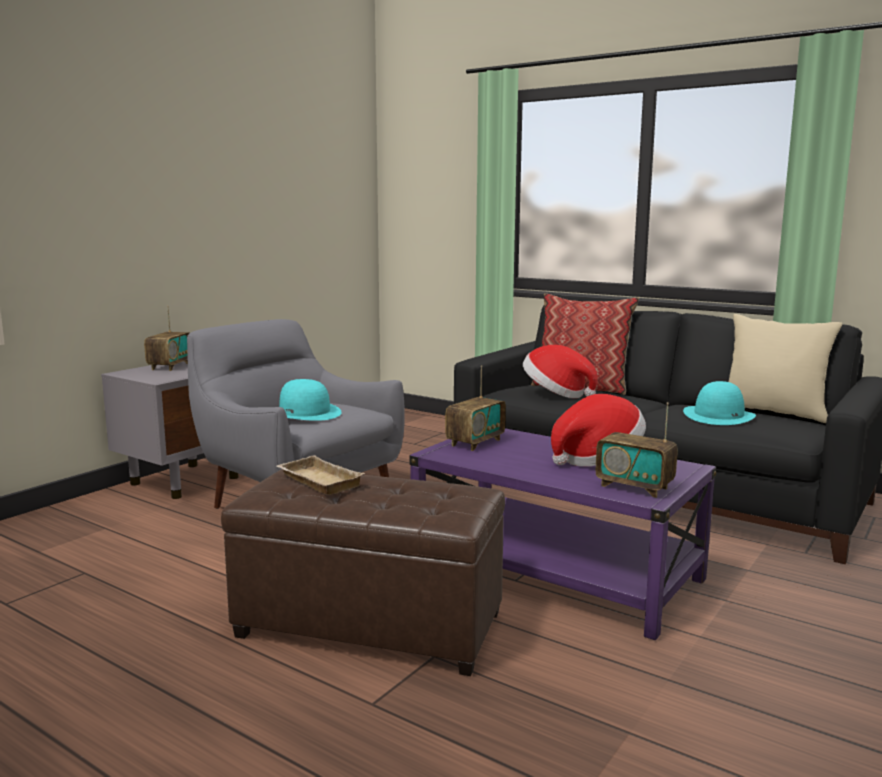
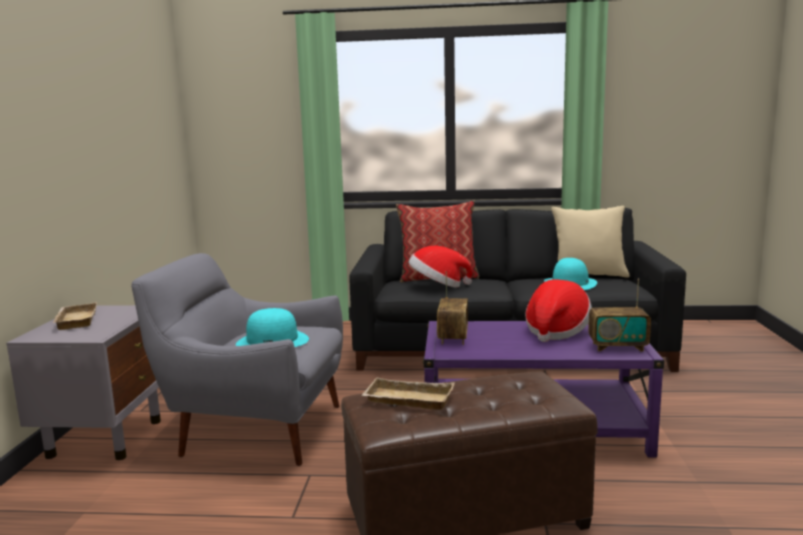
camera: 30 degrees left, 0 degrees up
(170, 366) = (75, 320): radio -> beige tray

